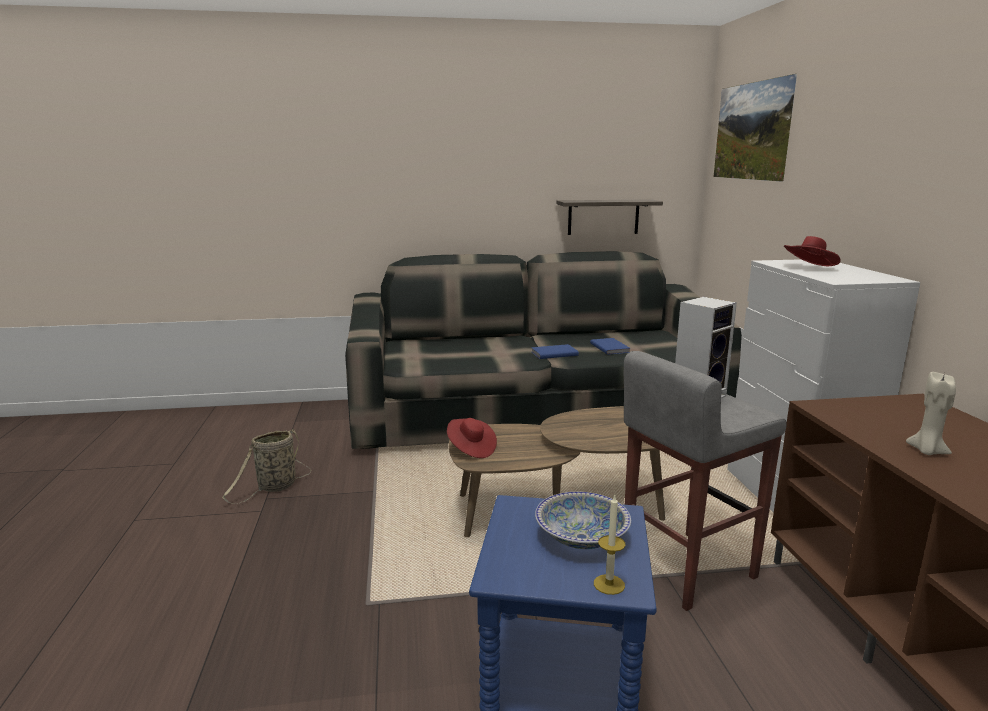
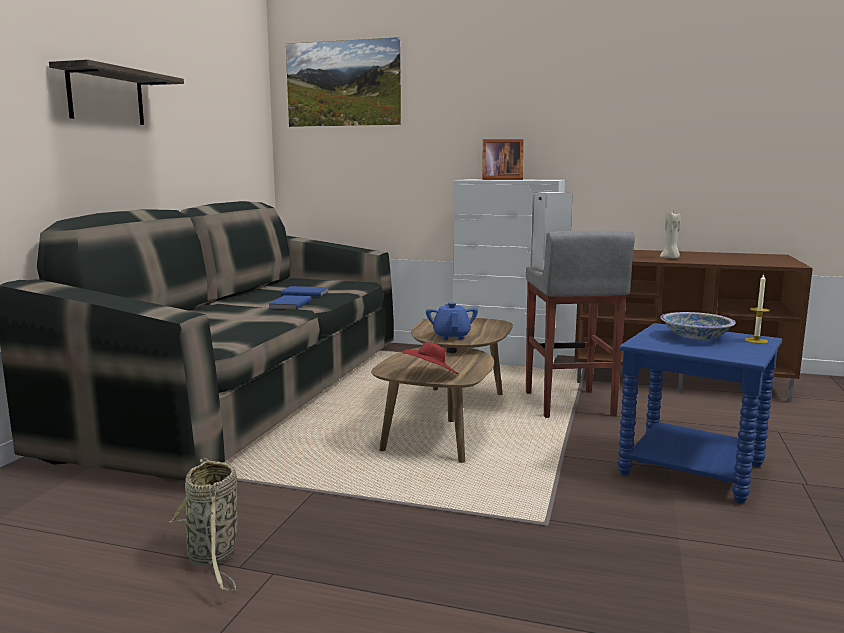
camera: 65 degrees left, 5 degrees down
(569, 429) = (451, 337): none -> blue teapot
(603, 217) = (218, 165): shelf -> shelf (106, 96)
(809, 268) = (500, 179): red hat -> picture frame

